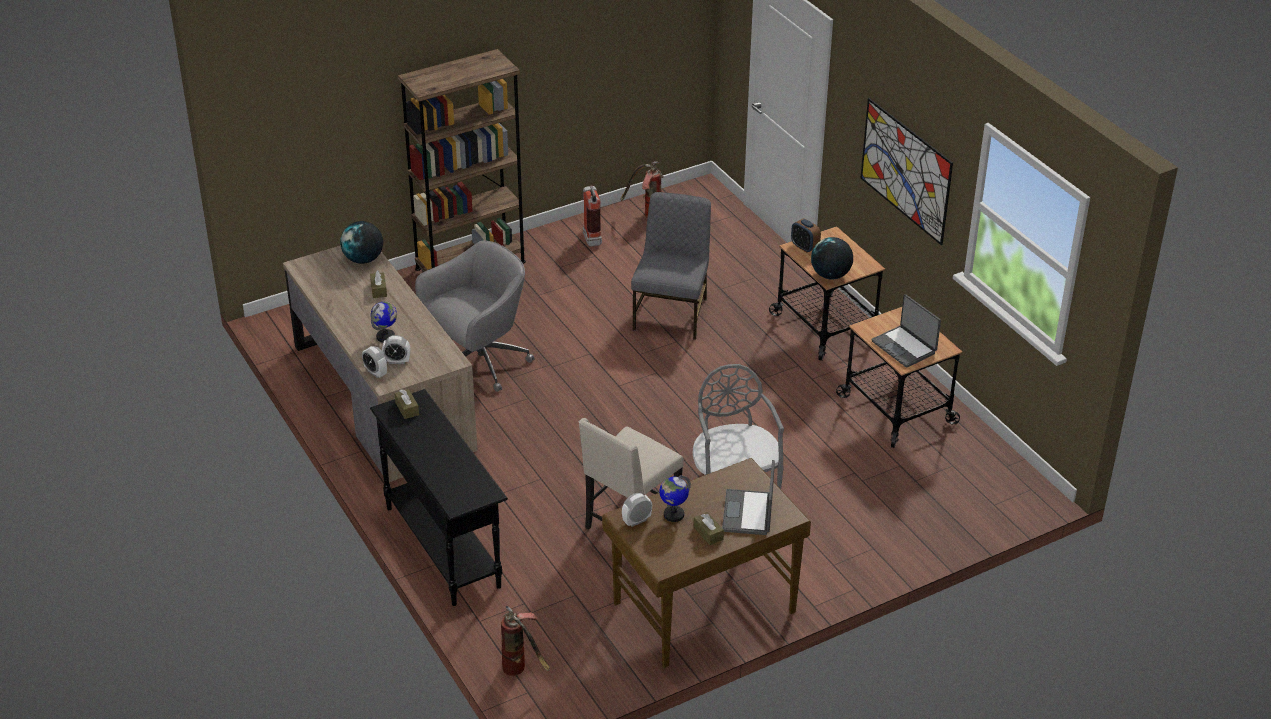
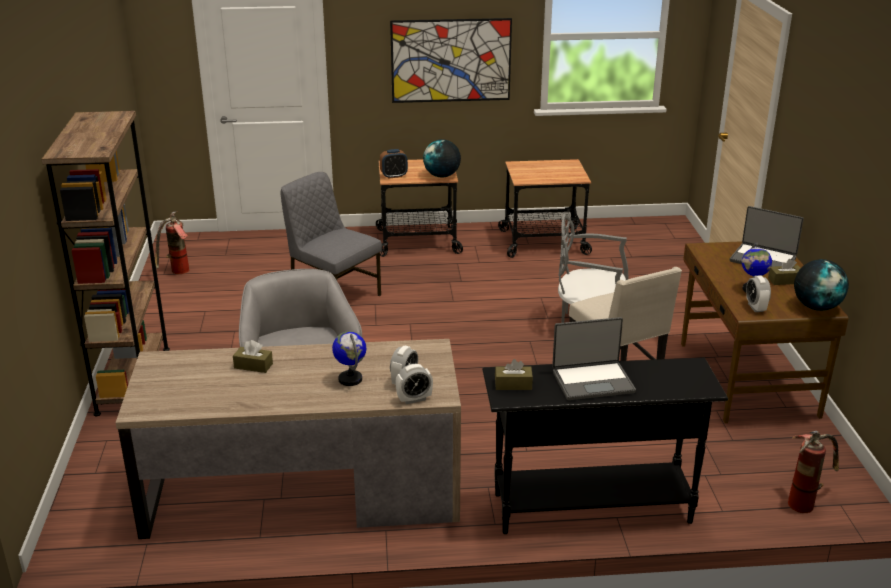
camera: 65 degrees left, 10 degrees down
(363, 259) = (181, 364): globe -> globe (816, 307)
(591, 236) = (173, 306): fire extinguisher -> none
(904, 347) = (558, 173): laptop -> laptop (592, 381)

